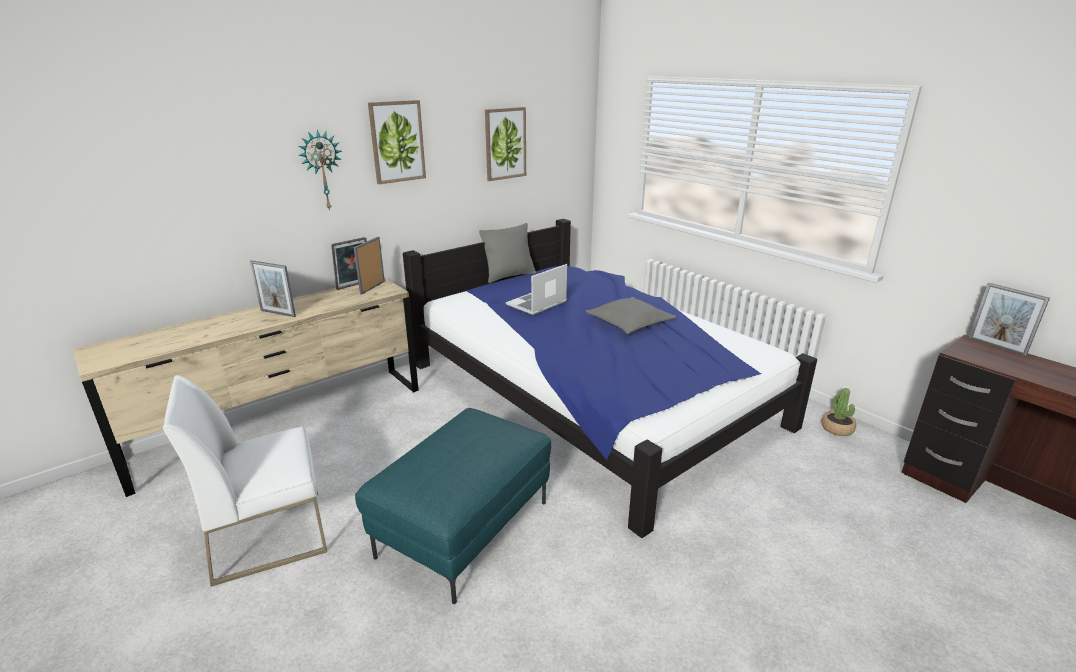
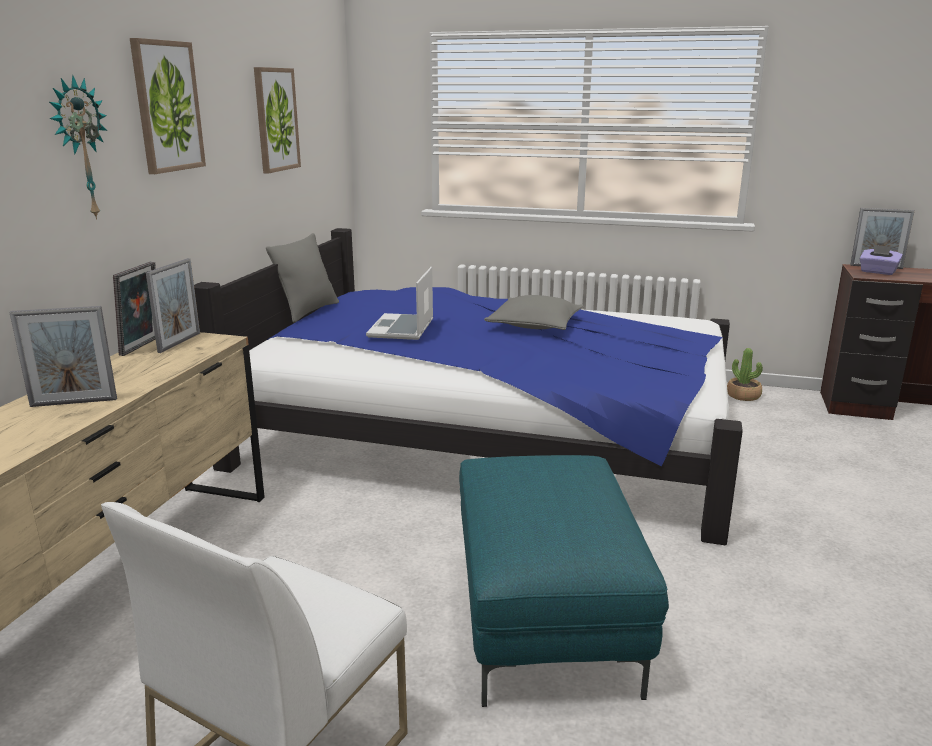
camera: 35 degrees left, 5 degrees down
(372, 287) = (179, 342): picture frame -> picture frame turned 150 degrees counterclockwise
(983, 353) = (877, 272): none -> purple tissue box

